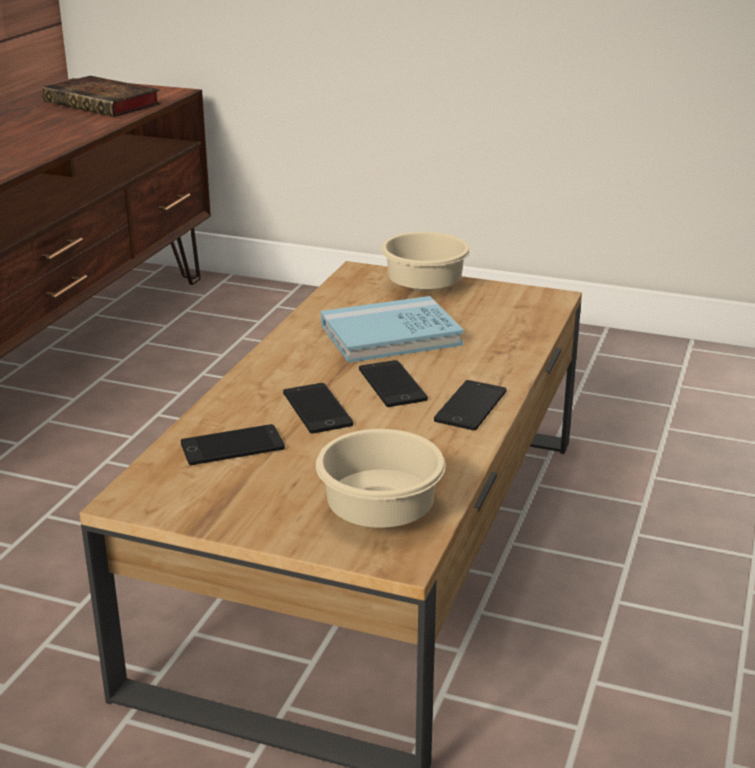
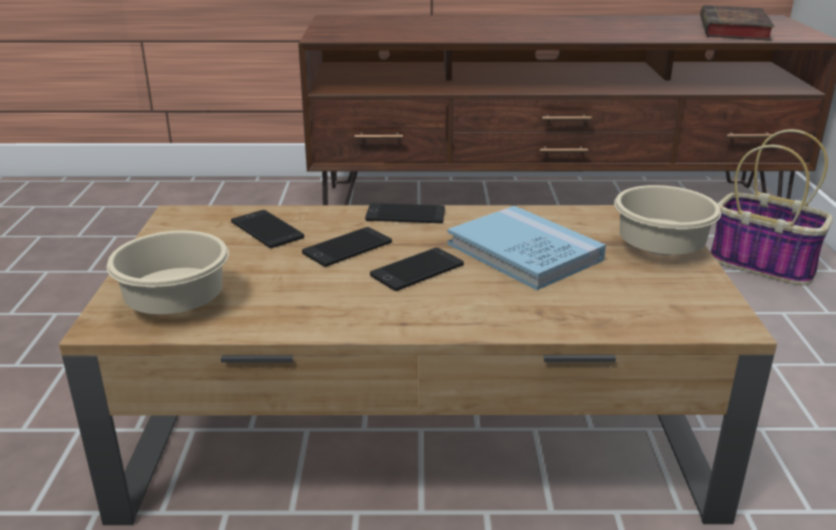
camera: 70 degrees right, 0 degrees up
(256, 312) = (764, 264): none -> basket
(471, 406) = (398, 315): phone -> phone (405, 215)

